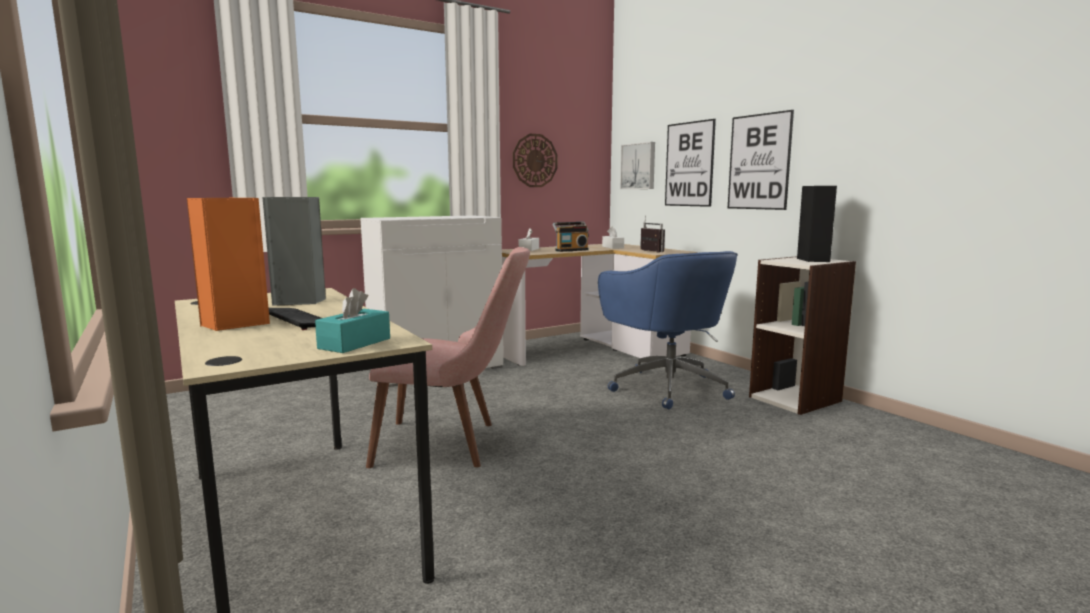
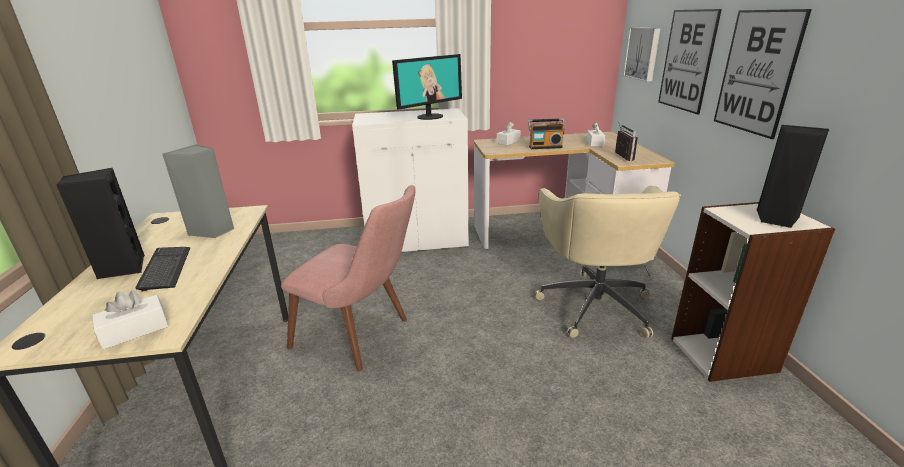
camera: 25 degrees right, 15 degrees up
(233, 324) = (122, 268): orange speaker -> black speaker
(354, 343) = (135, 330): turquoise tissue box -> white tissue box
(457, 217) = (430, 116): none -> monitor
(534, 160) = (531, 48): wall clock -> none
(667, 387) = (595, 304): blue office chair -> beige office chair

